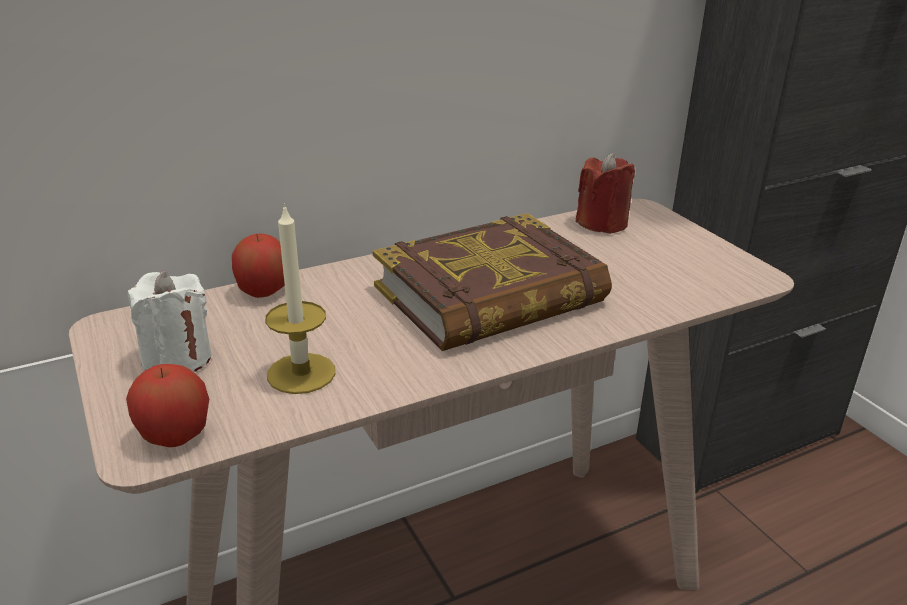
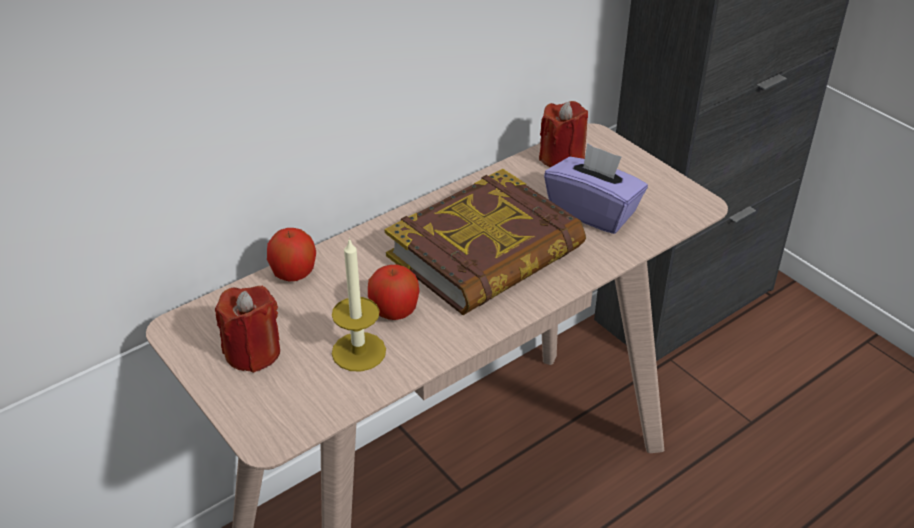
camera: 10 degrees left, 10 degrees up
(175, 435) = (285, 421): apple -> apple (394, 311)
(177, 359) = (253, 352): white candle -> red candle
(628, 271) = (593, 212): none -> purple tissue box

